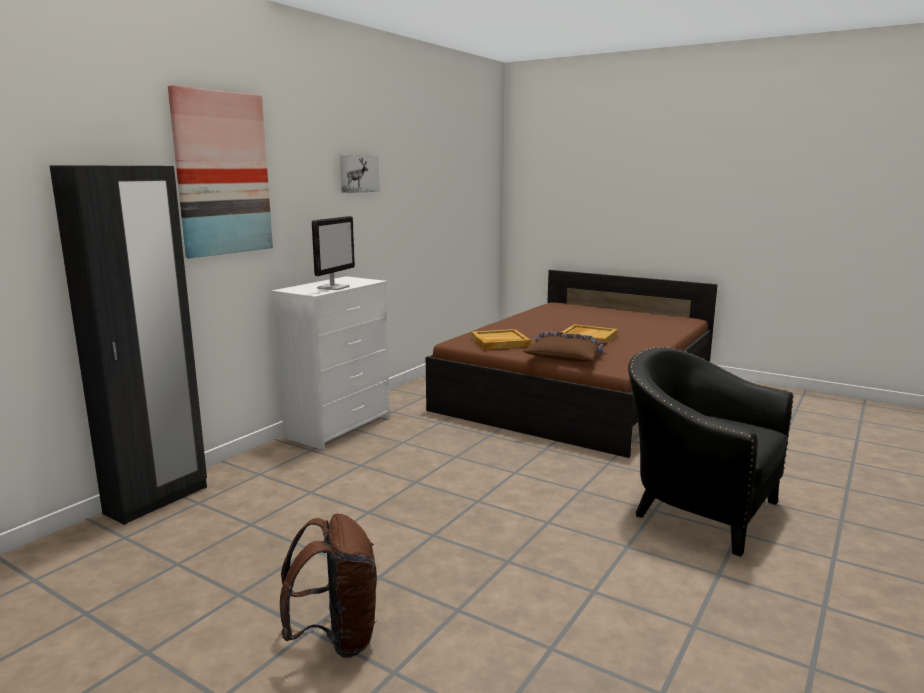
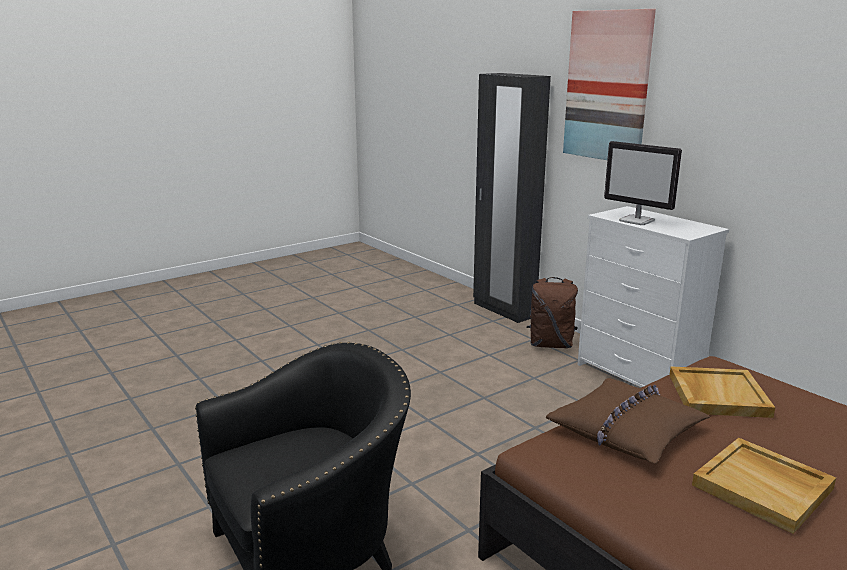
camera: 110 degrees right, 5 degrees up
(336, 638) = (303, 350): brown backpack -> brown backpack (551, 344)
(358, 174) = (793, 101): picture -> none

